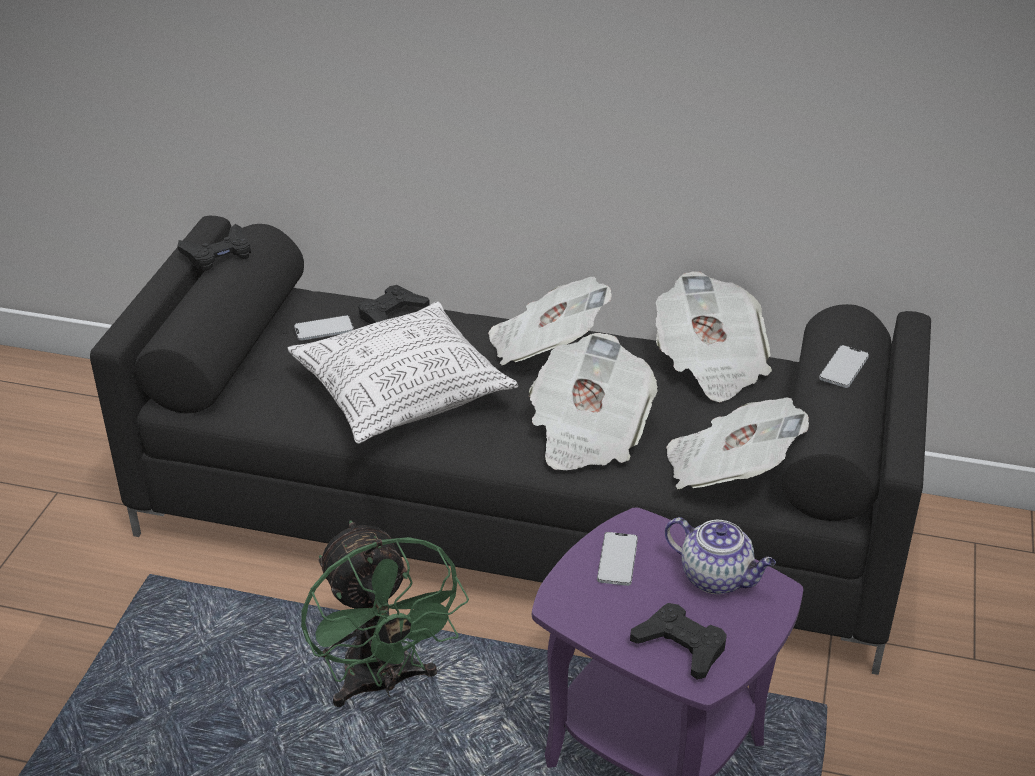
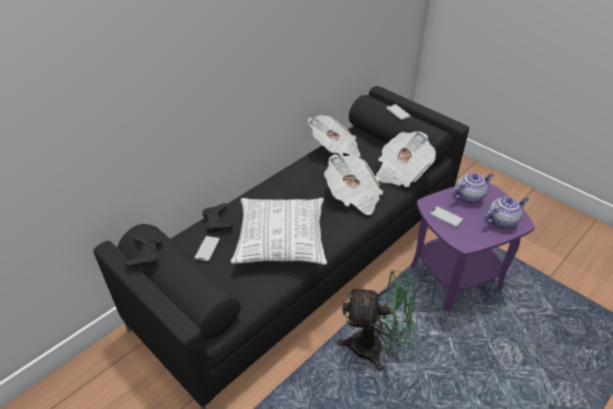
camera: 60 degrees left, 5 degrees up
(545, 347) = (287, 185): newspaper -> none
(680, 646) = (502, 221): black game controller -> teapot

